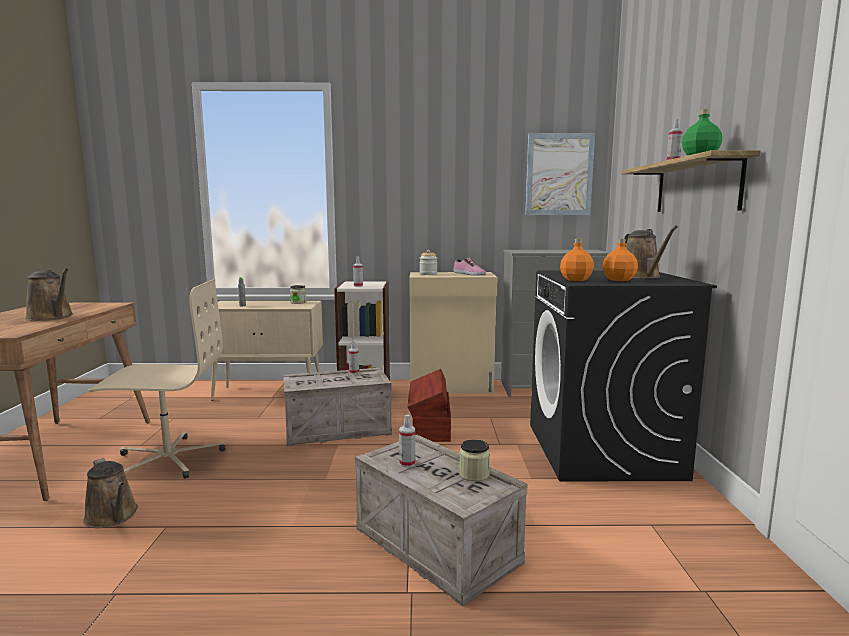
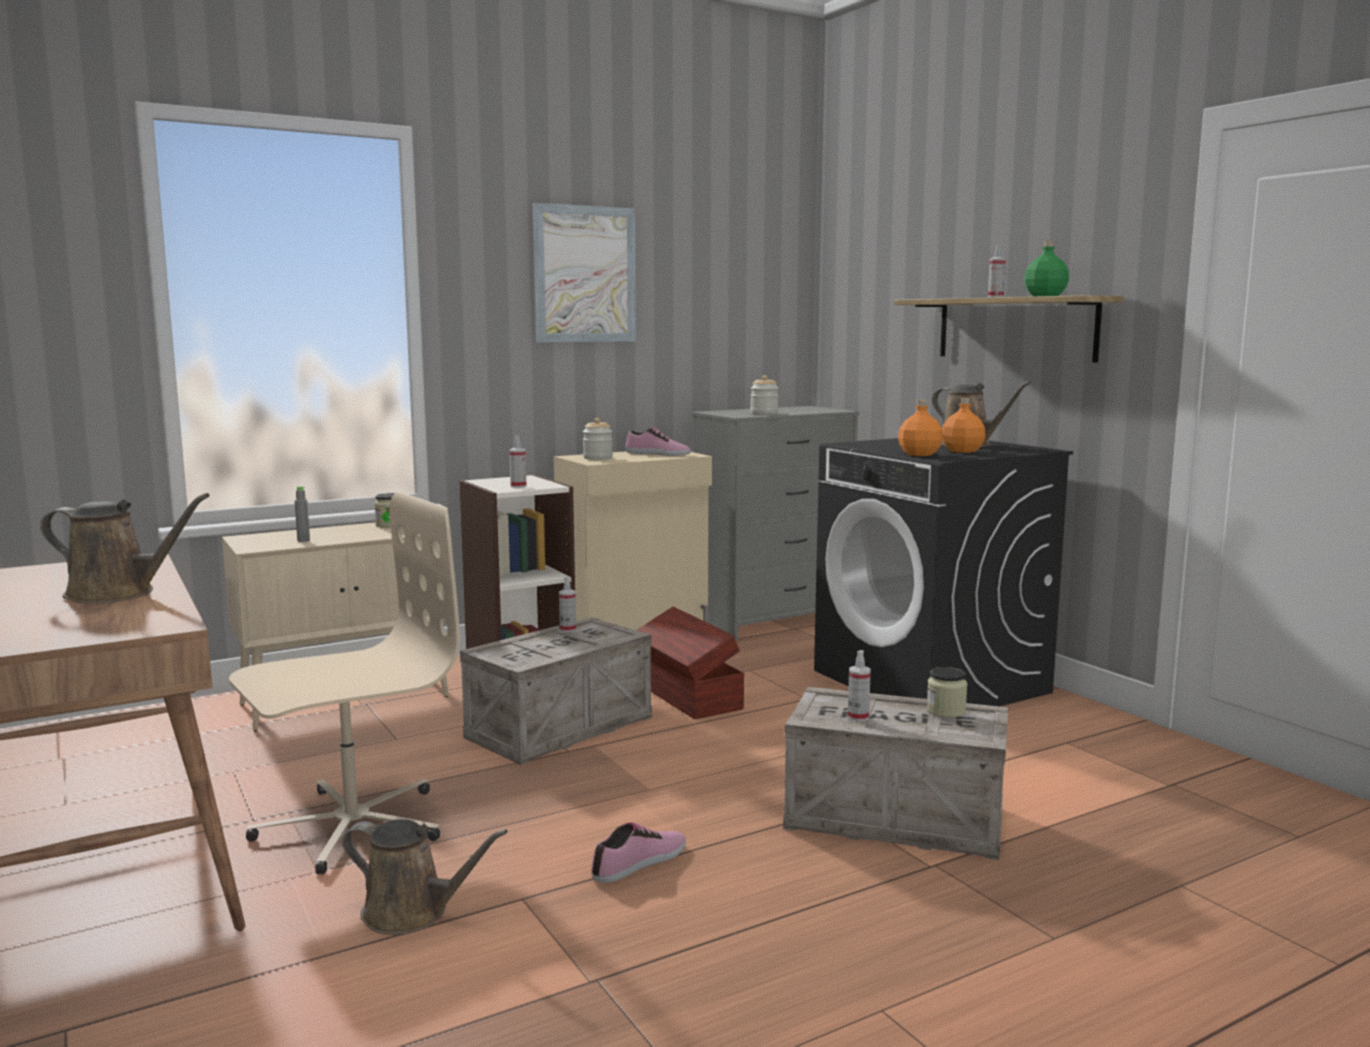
camera: 30 degrees left, 0 degrees up
(249, 525) = (640, 863): none -> shoe
(542, 251) = (764, 413): none -> jar
(559, 174) = (757, 294): picture -> picture (585, 274)

